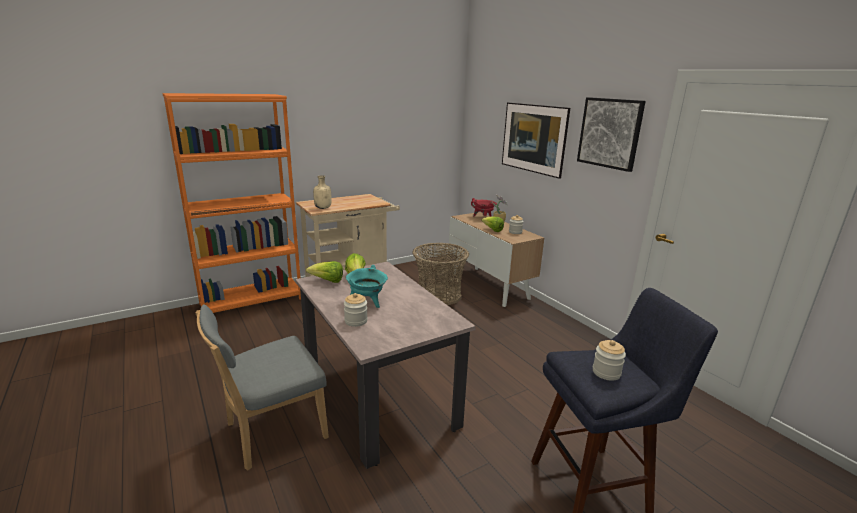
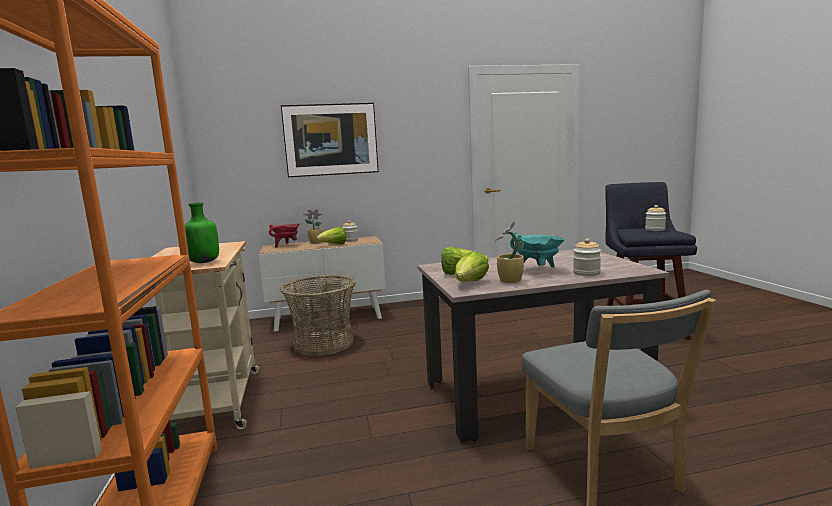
camera: 70 degrees left, 10 degrees down
(323, 208) = (204, 262): beige bottle -> green bottle
(333, 293) = (509, 281): none -> potted plant
(610, 133) = (422, 120): picture -> none

